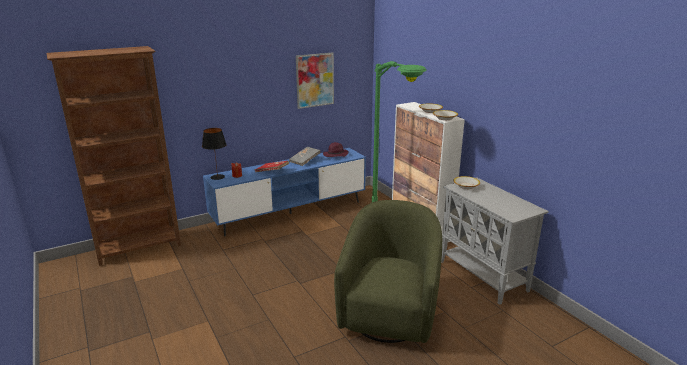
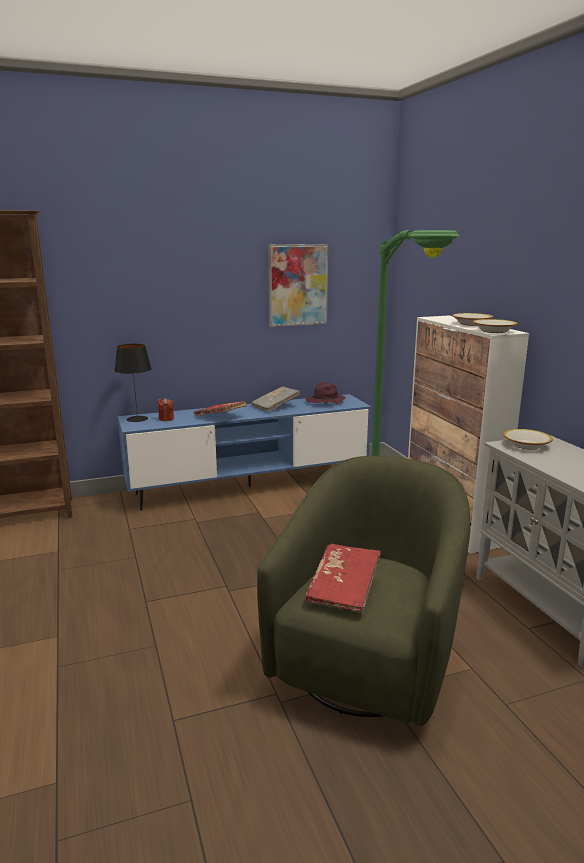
camera: 10 degrees right, 5 degrees down
(380, 278) = (344, 589): none -> red book

